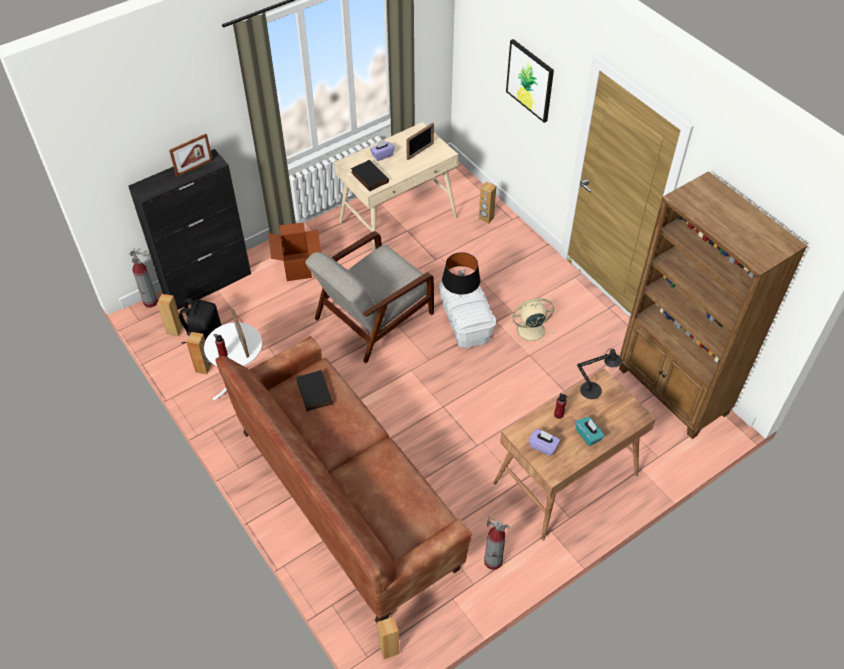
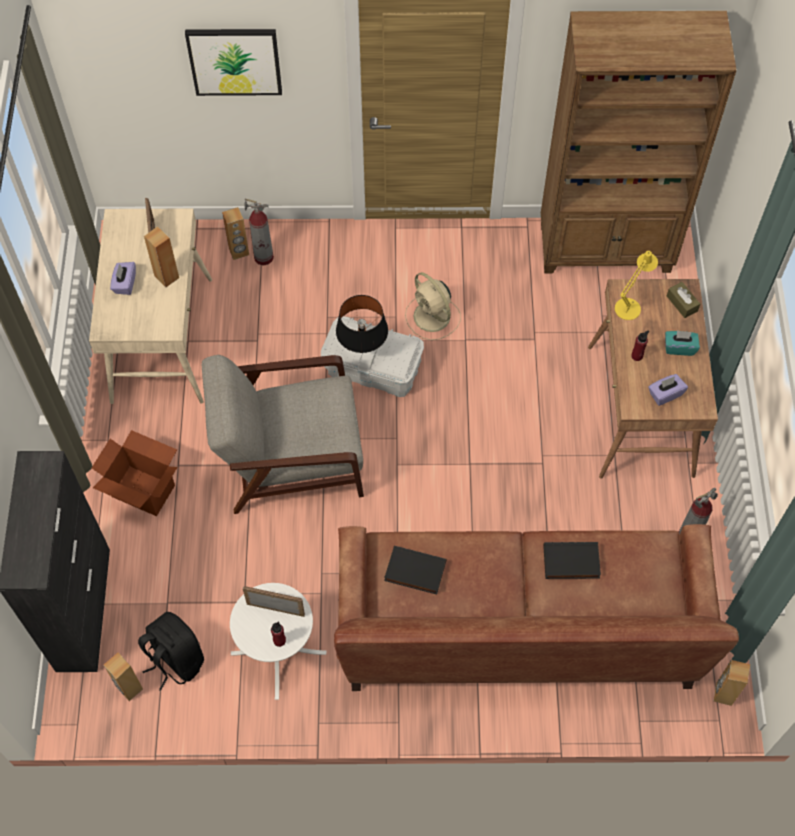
camera: 55 degrees left, 10 degrees up
(150, 302) = (56, 694): fire extinguisher -> fire extinguisher (264, 257)
(194, 168) = (34, 492): picture frame -> none
(204, 368) = (219, 684): brown speaker -> brown speaker (167, 276)
(368, 177) = (150, 320): black book -> black book (571, 563)
(372, 317) = (290, 457): grey armchair -> grey armchair turned 90 degrees clockwise
(529, 330) = (433, 317): beige fan -> beige fan turned 60 degrees counterclockwise
(594, 390) = (630, 306): black table lamp -> yellow table lamp
(625, 418) = (682, 303): none -> brown tissue box

